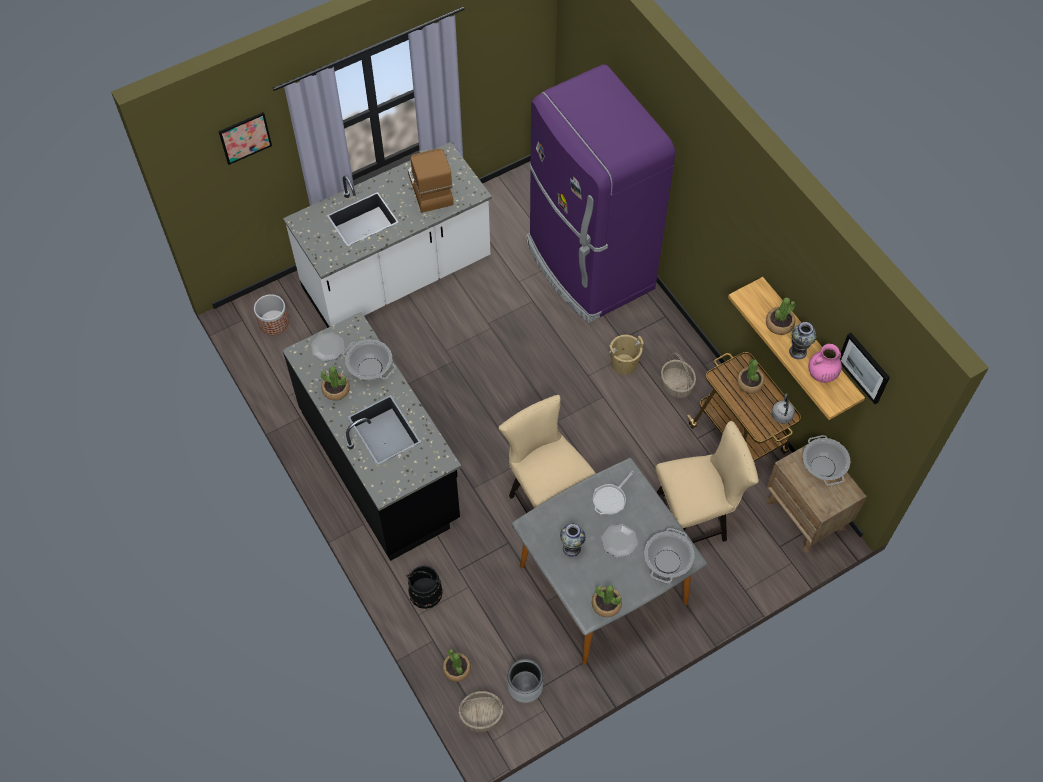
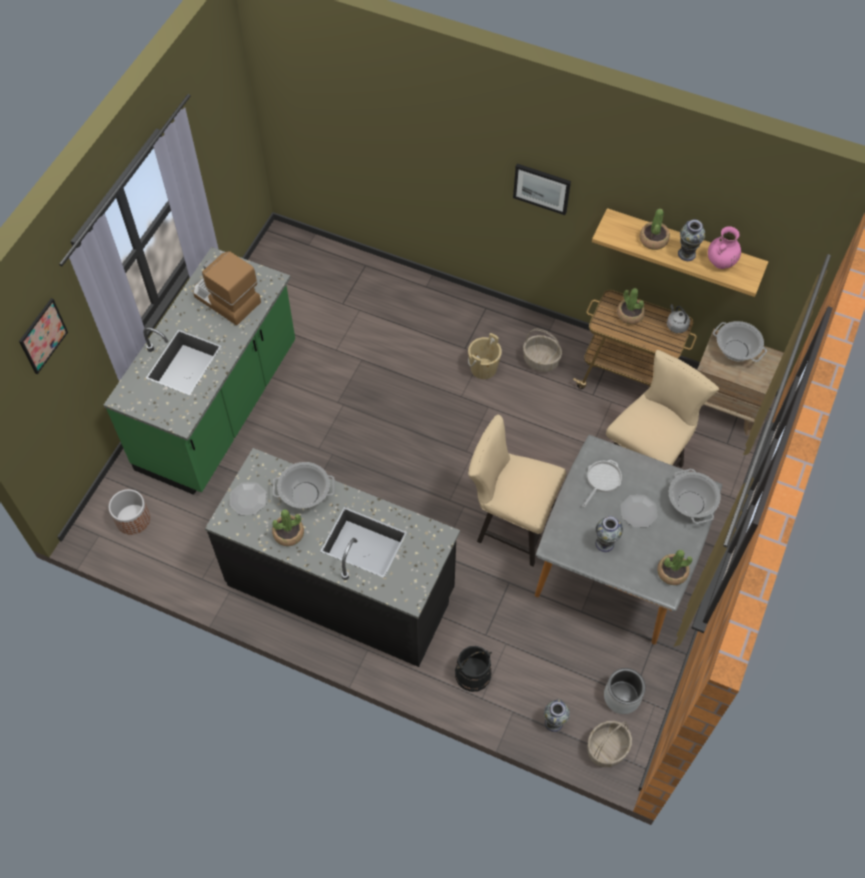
camera: 35 degrees left, 0 degrees up
(397, 275) = (219, 407): white counter -> green counter
(456, 669) = (553, 722): potted plant -> vase
(588, 266) = (386, 302): purple fridge -> none
(610, 499) = (602, 480): frying pan -> frying pan turned 150 degrees counterclockwise
(864, 367) = (763, 232): picture -> picture (542, 188)

